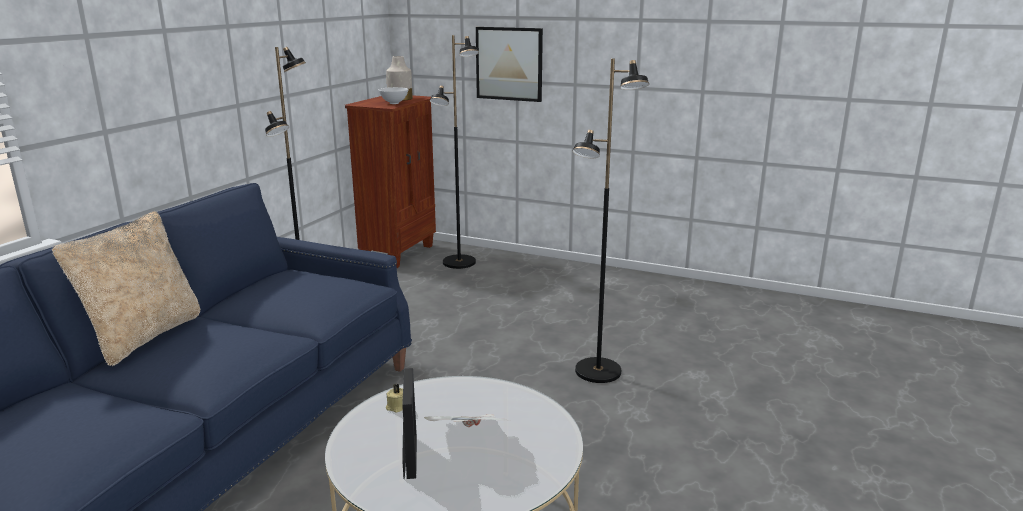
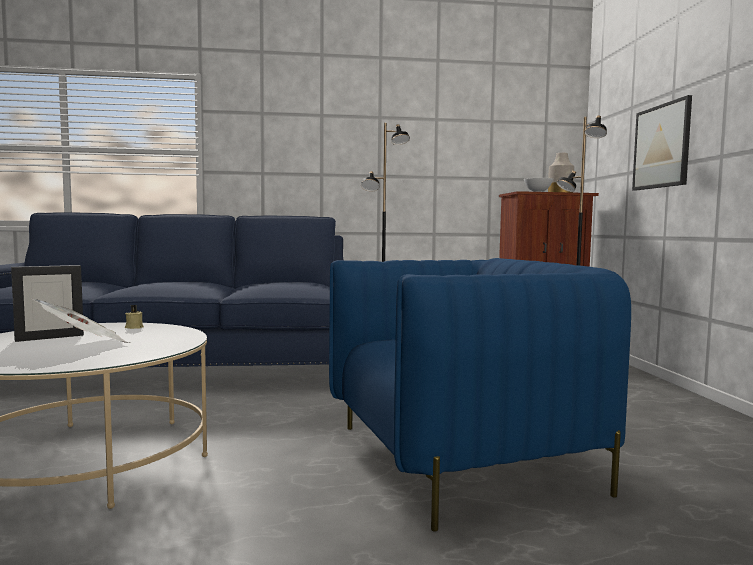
camera: 60 degrees right, 15 degrees down
(146, 337) = (181, 281): beige pillow -> none
(598, 372) = (463, 458): black floor lamp -> blue armchair

